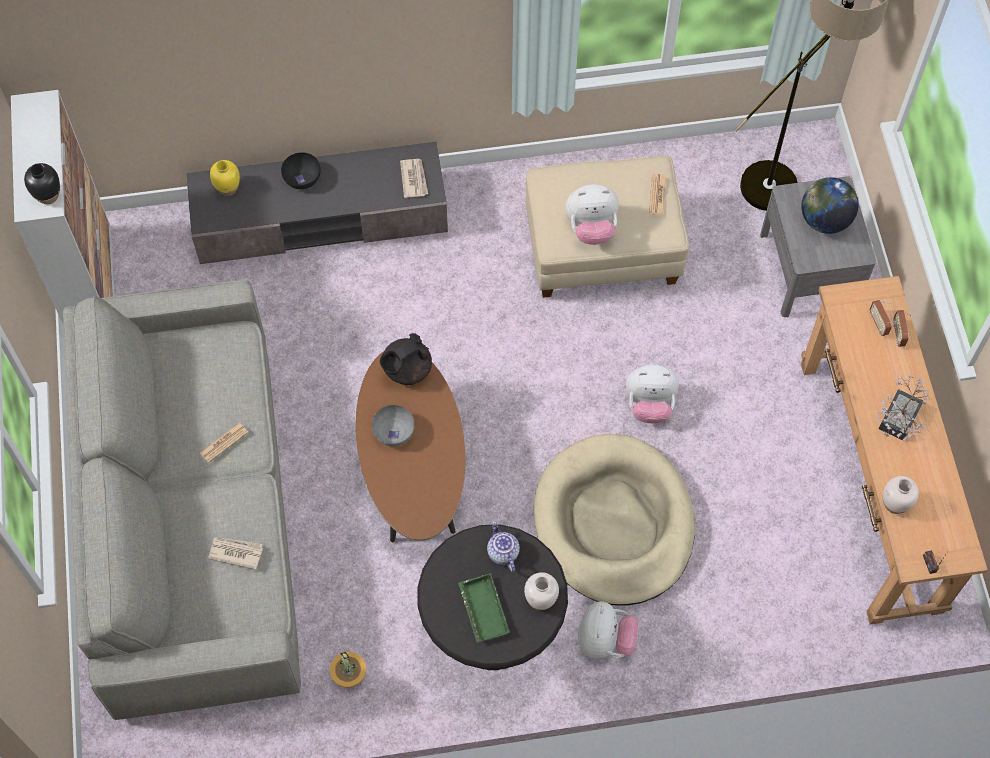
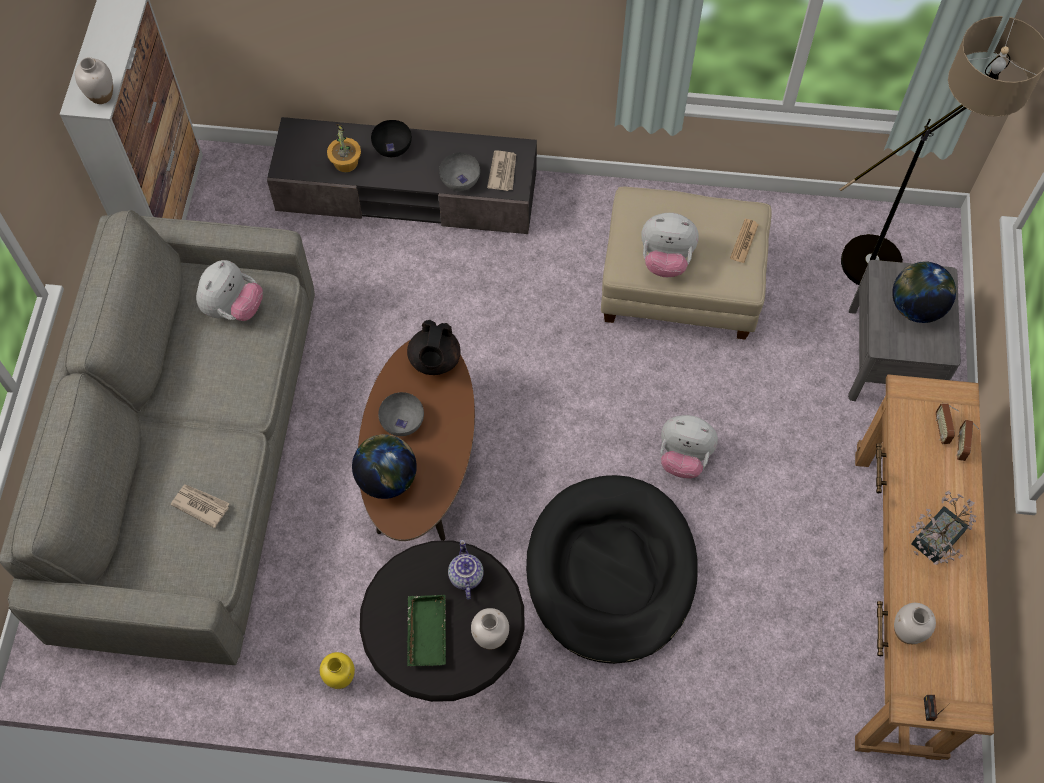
camera: 15 degrees right, 0 degrees up
(48, 196) = (101, 96): black vase -> white vase
(224, 443) = (225, 390): newspaper -> none
(228, 188) = (317, 140): yellow vase -> yellow vase (340, 677)
(349, 675) = (292, 660): potted plant -> potted plant (345, 162)
(375, 195) = (459, 179): none -> grey bowl
(396, 488) = (387, 479): none -> globe
(406, 369) = (434, 360): black teapot -> black teapot turned 60 degrees counterclockwise
(605, 641) = (566, 694): plush toy -> plush toy (233, 308)
(614, 523) = (611, 571): beige dog bed -> black dog bed

